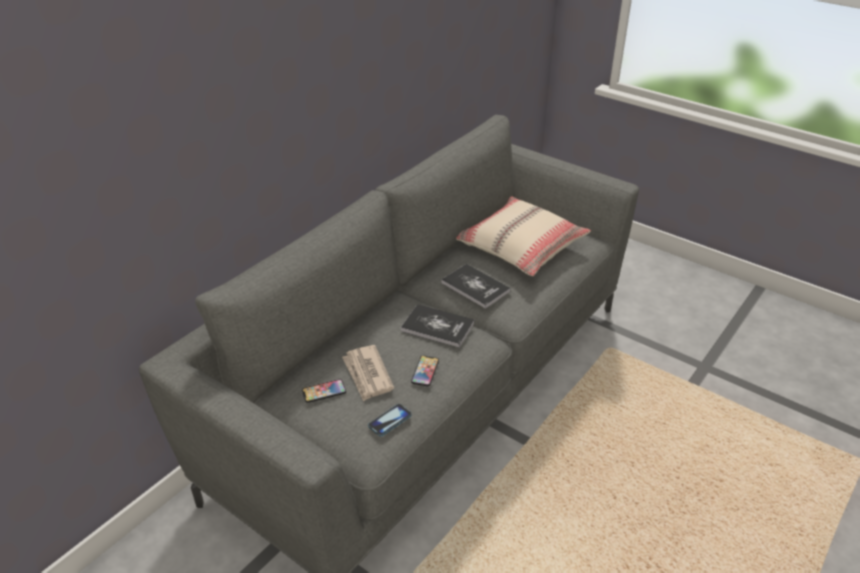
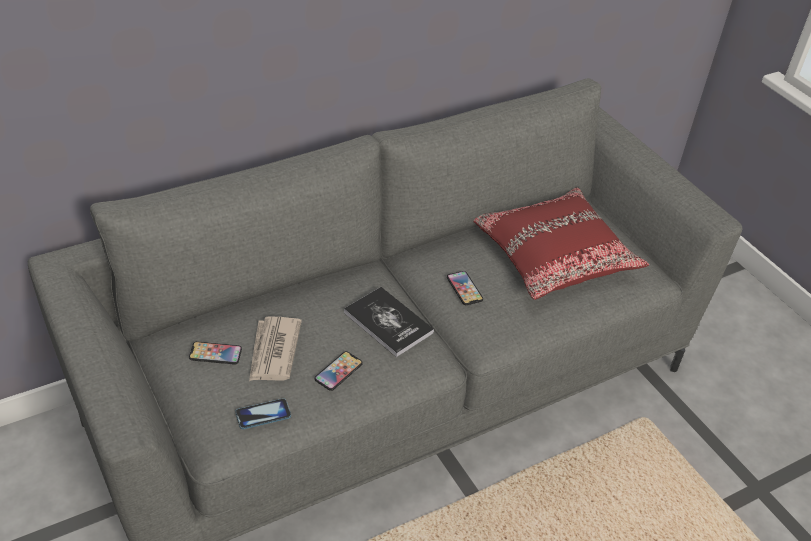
camera: 20 degrees right, 5 degrees up
(475, 287) = (464, 289): book -> phone
(520, 246) = (553, 255): beige pillow -> red pillow

